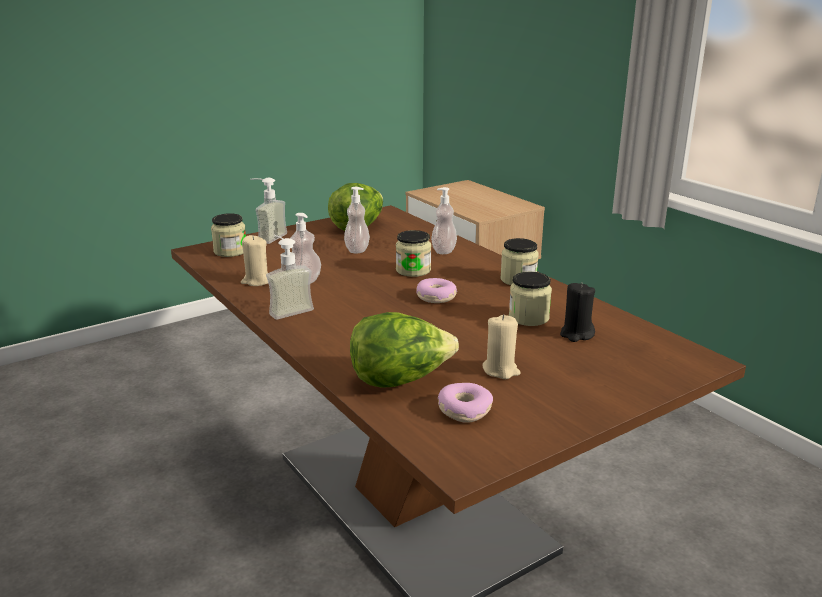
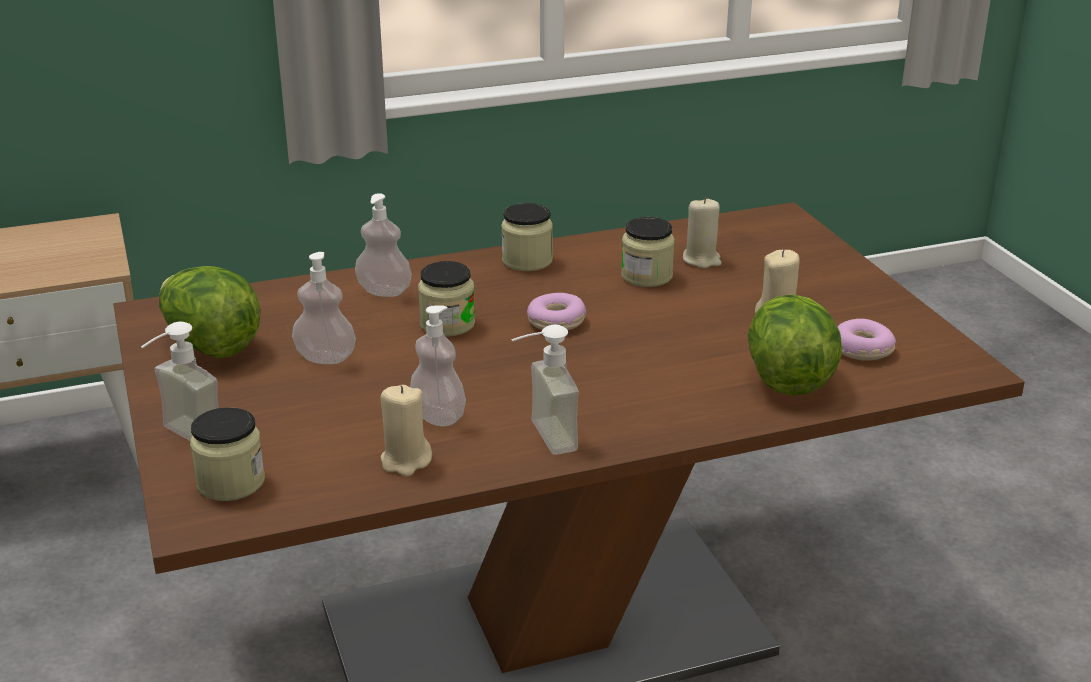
camera: 75 degrees left, 5 degrees up
(576, 334) = (701, 260): black candle -> beige candle

